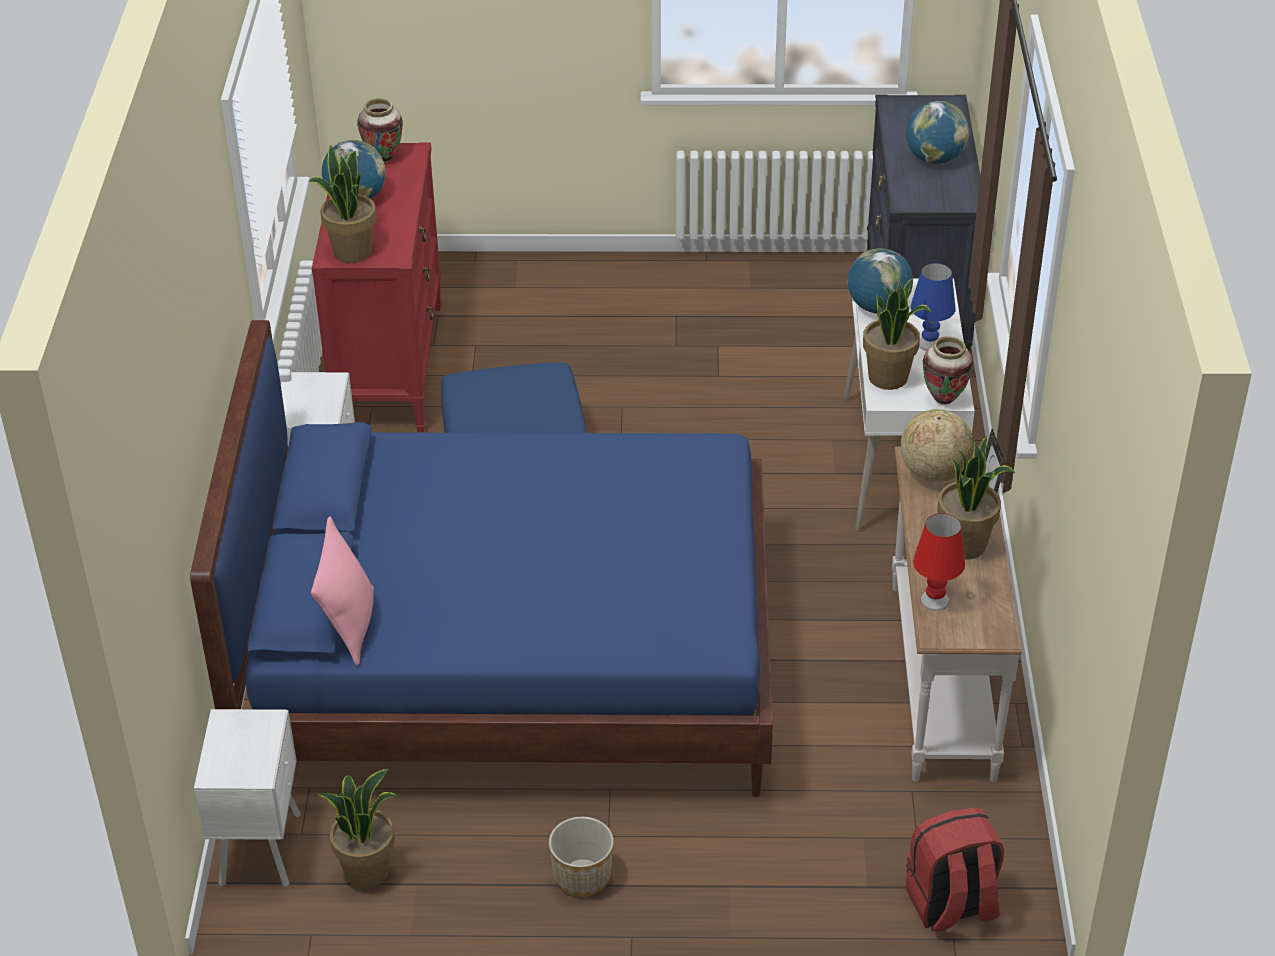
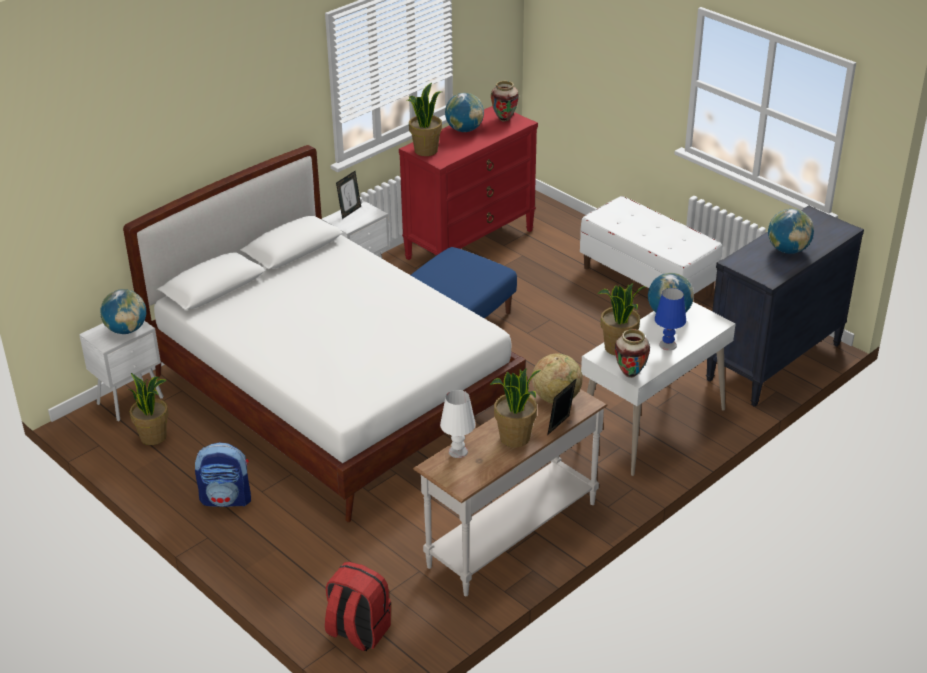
camera: 45 degrees right, 5 degrees down
(253, 737) = (126, 330): none -> globe
(295, 398) = (349, 212): none -> picture frame
(350, 626) = (214, 307): pink pillow -> none
(510, 660) = (333, 394): blue bed -> white bed
(582, 875) = (227, 499): planter -> backpack
(660, 296) = (647, 281): none -> white bench
(935, 600) = (458, 451): red table lamp -> white table lamp

